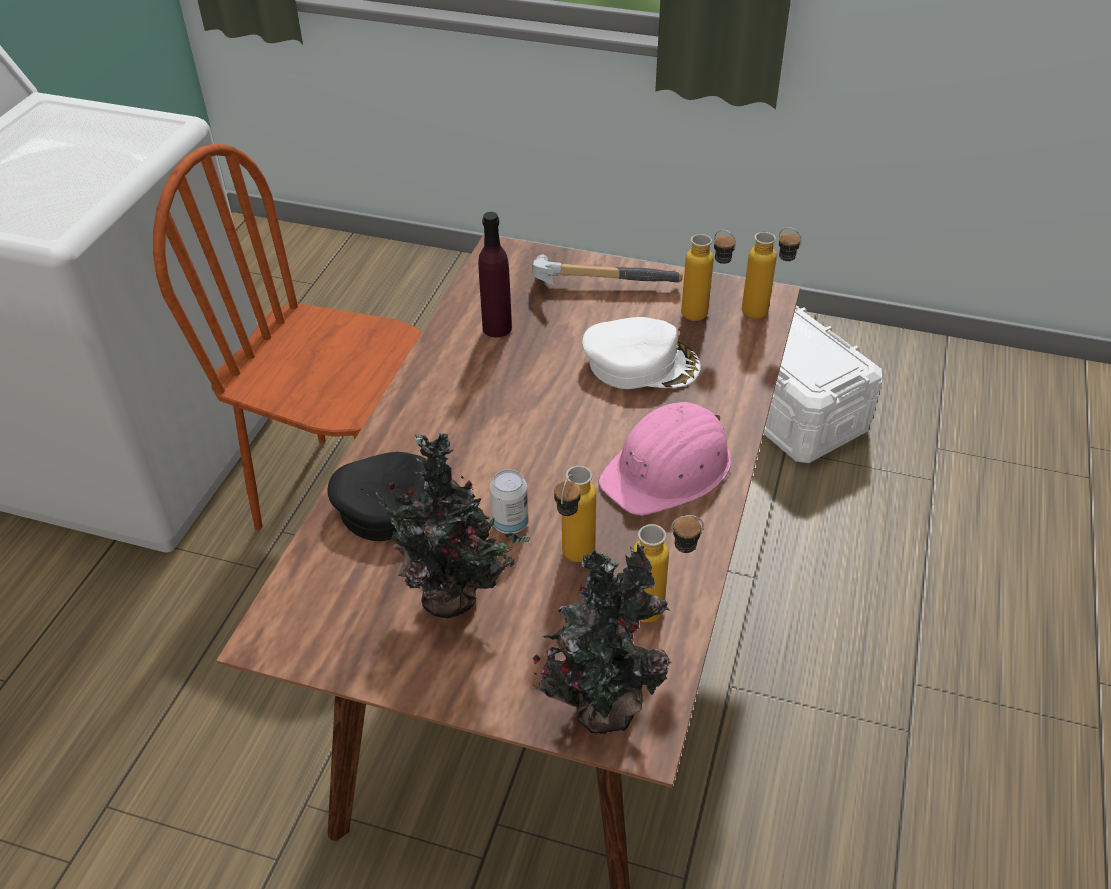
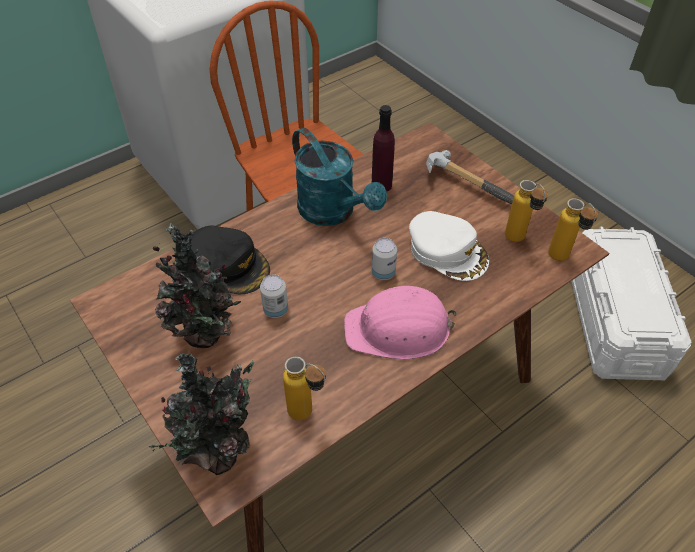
camera: 35 degrees right, 5 degrees up
(469, 384) = (333, 212): none -> turquoise watering can
(573, 561) = (288, 354): bottle -> none
(594, 420) = (383, 273): none -> can

